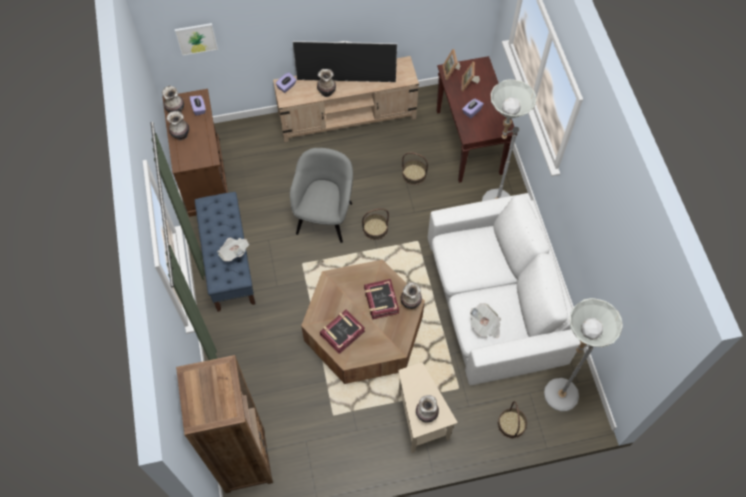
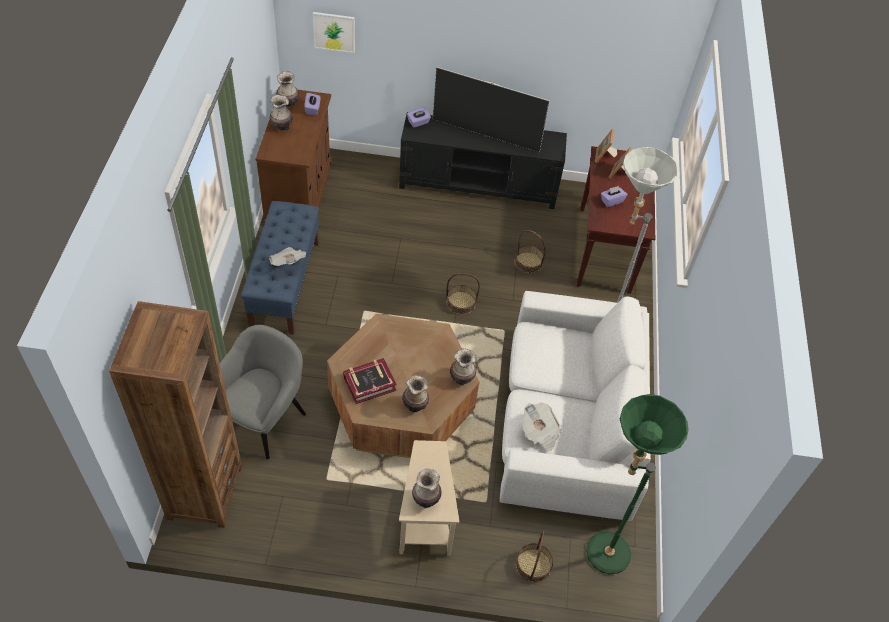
camera: 15 degrees right, 10 degrees down
(324, 216) = (410, 273): grey armchair -> grey armchair (263, 419)
(326, 92) = (459, 140): vase -> vase (415, 405)
(347, 116) = (479, 185): beige tv stand -> black tv stand
(381, 301) = (428, 365): book -> none
(553, 396) = (598, 552): grey floor lamp -> green floor lamp

